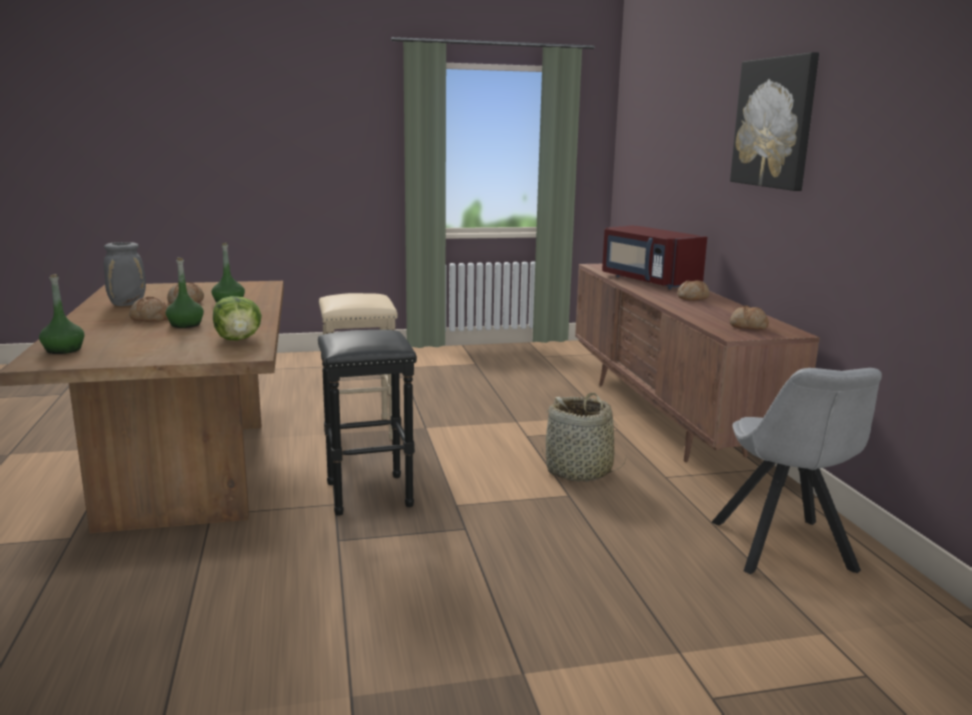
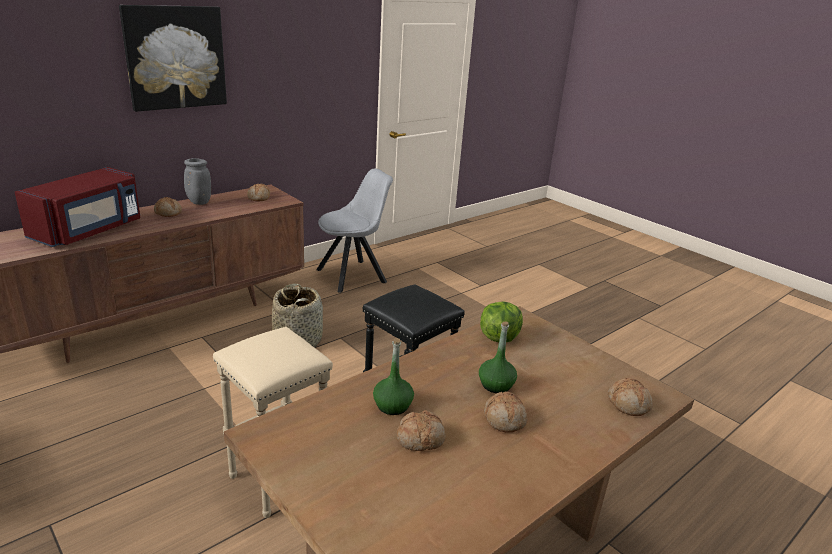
camera: 120 degrees left, 10 degrees up
(63, 350) = (628, 404): green bottle -> bread
(128, 304) = (473, 482): grey vase -> grey vase (198, 202)

